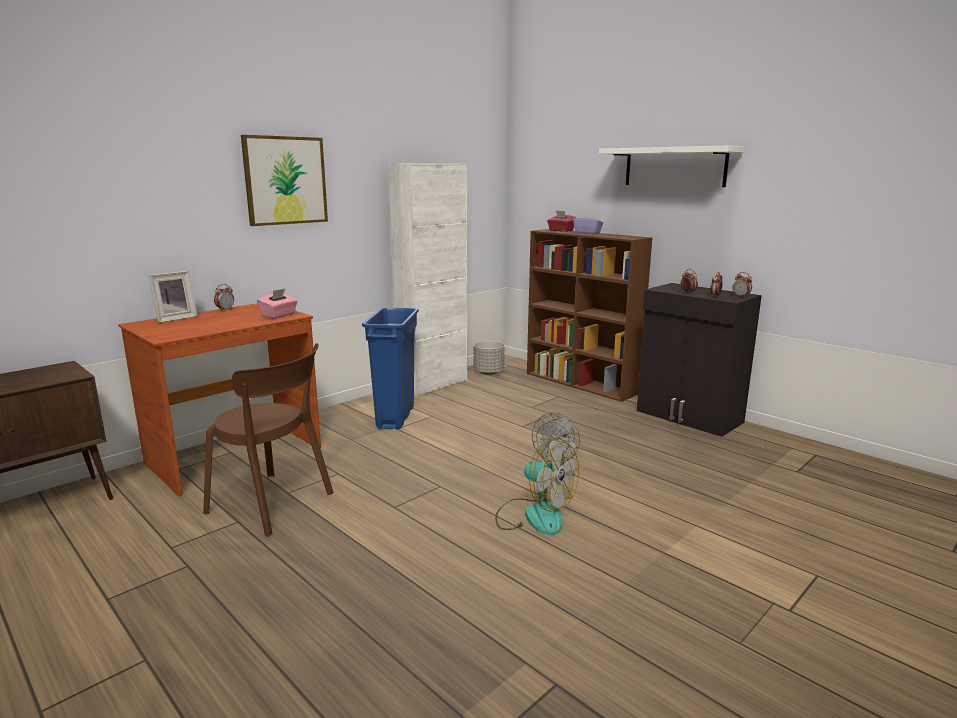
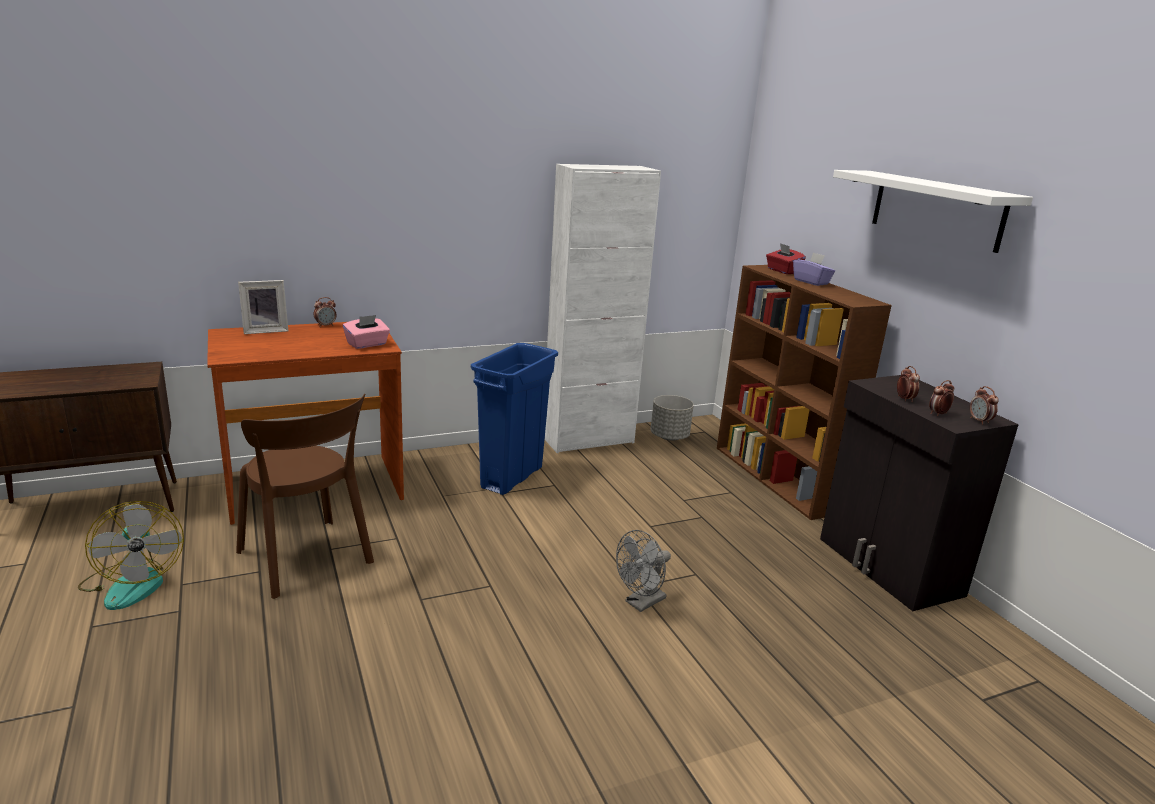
camera: 20 degrees right, 5 degrees up
(285, 180) = (417, 181): picture -> none
(534, 515) = (565, 658): fan -> fan (133, 583)

